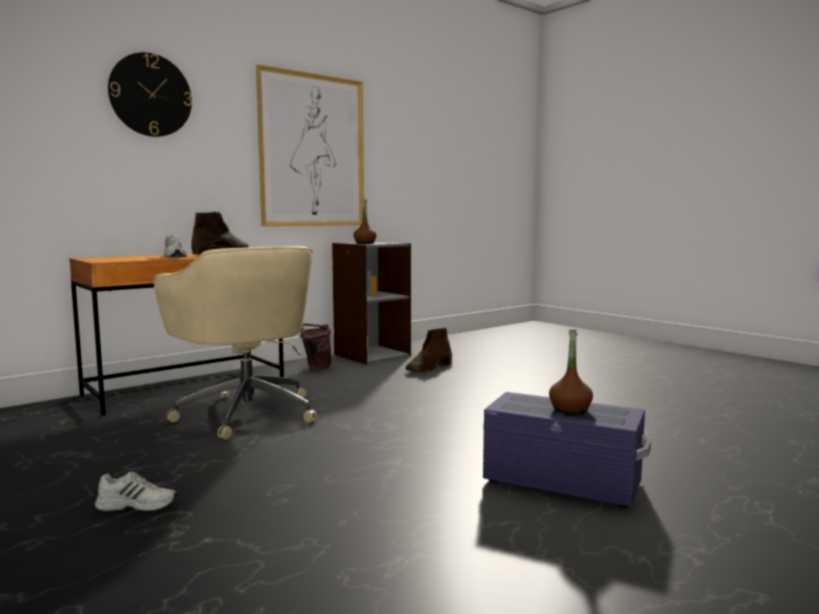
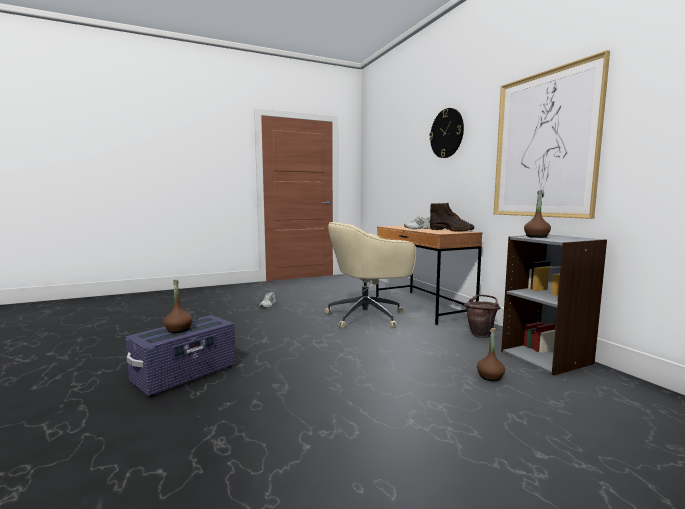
camera: 105 degrees right, 0 degrees up
(429, 368) = (490, 377): brown boot -> brown bottle

